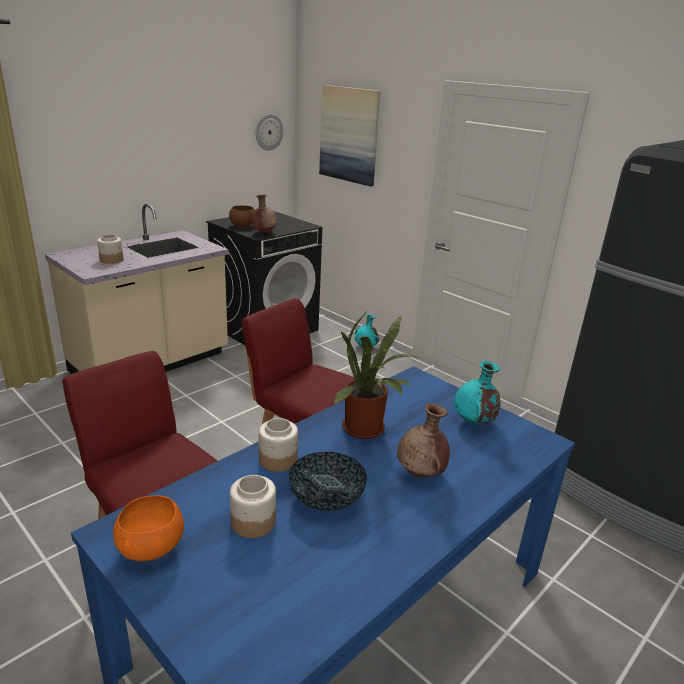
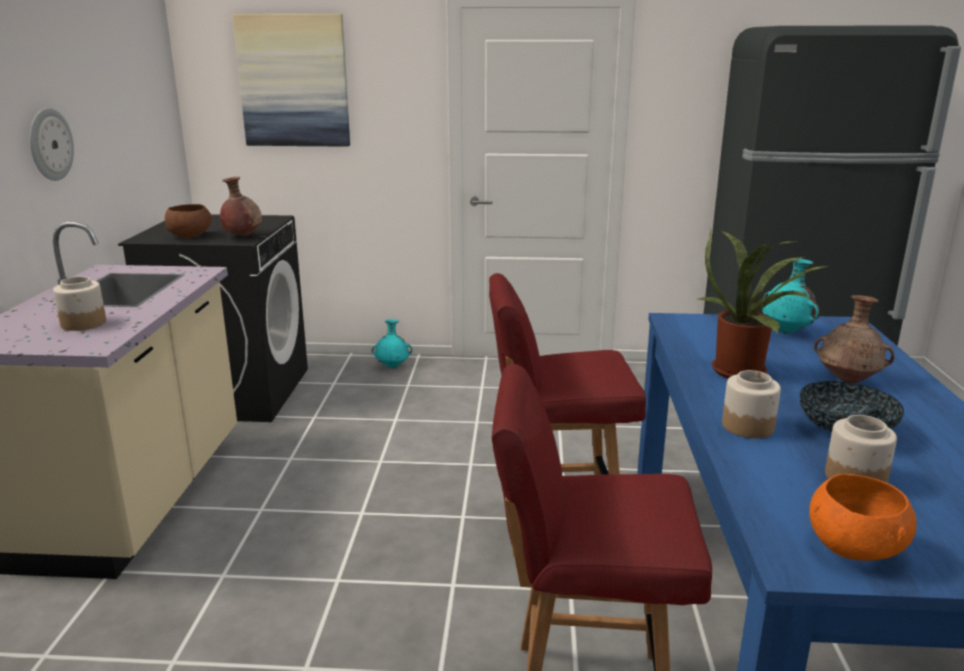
camera: 40 degrees left, 5 degrees down
(268, 132) = (155, 92): wall clock -> wall clock (49, 144)

